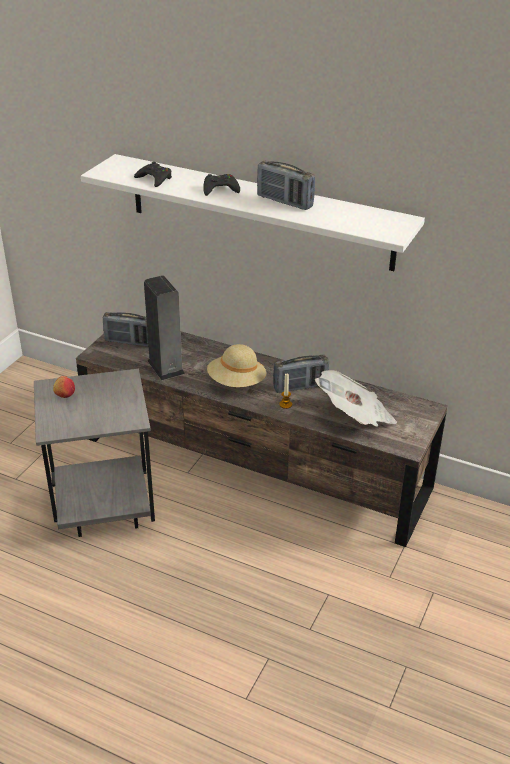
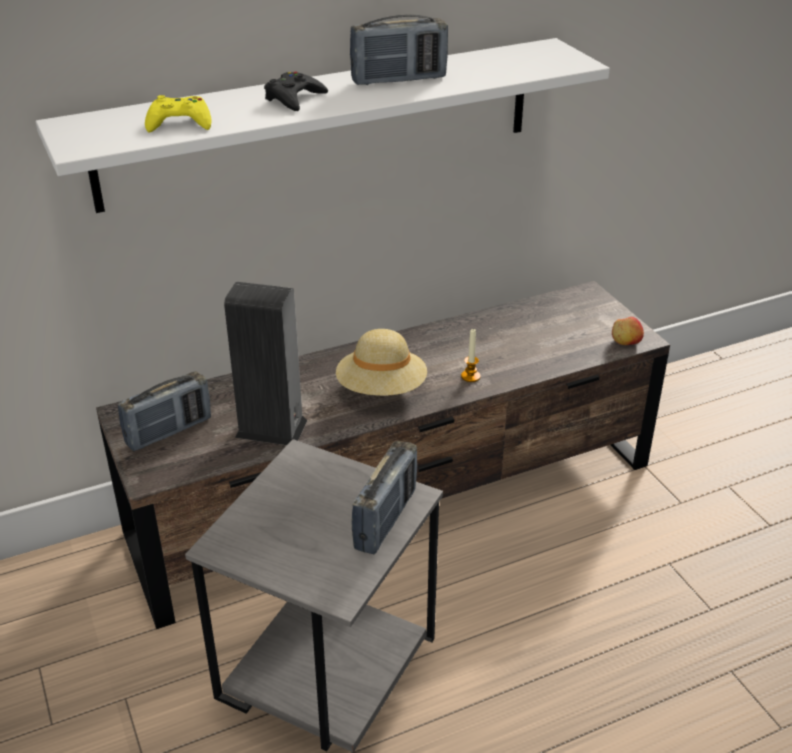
camera: 50 degrees left, 0 degrees up
(65, 394) = (266, 536): apple -> apple (625, 342)
(154, 179) = (179, 122): black game controller -> yellow game controller
(300, 387) = (449, 350): radio -> radio (385, 519)
(355, 417) = (550, 343): newspaper -> none

